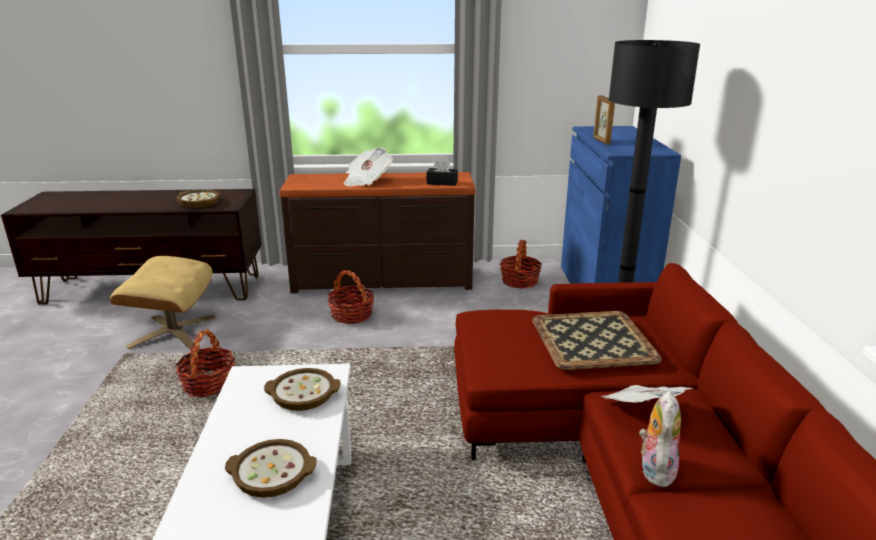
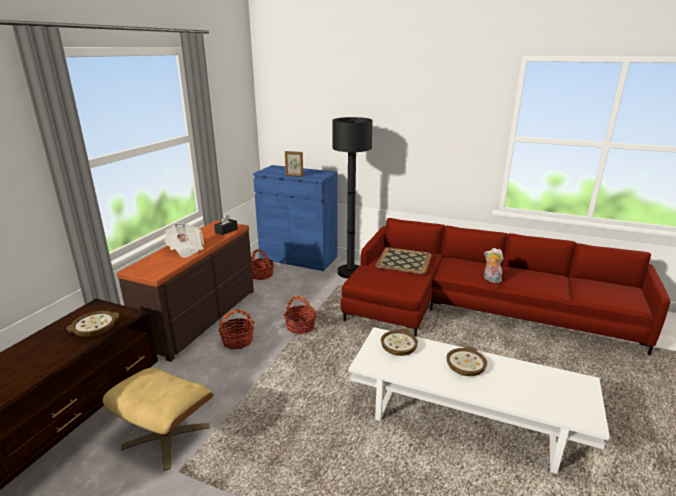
camera: 65 degrees left, 0 degrees up
(208, 384) = (273, 422): basket -> basket (300, 326)
(642, 411) = (456, 270): newspaper -> none

